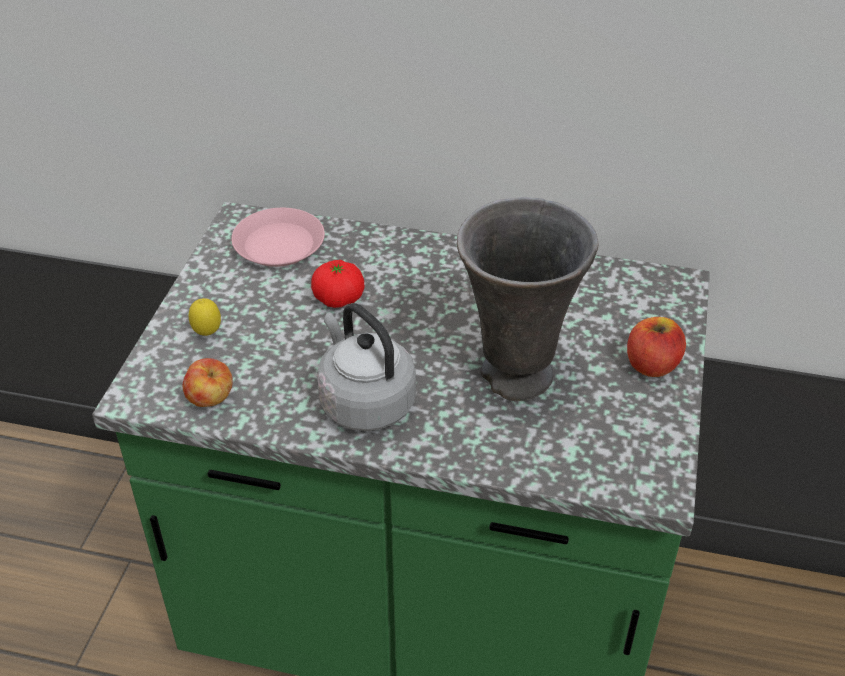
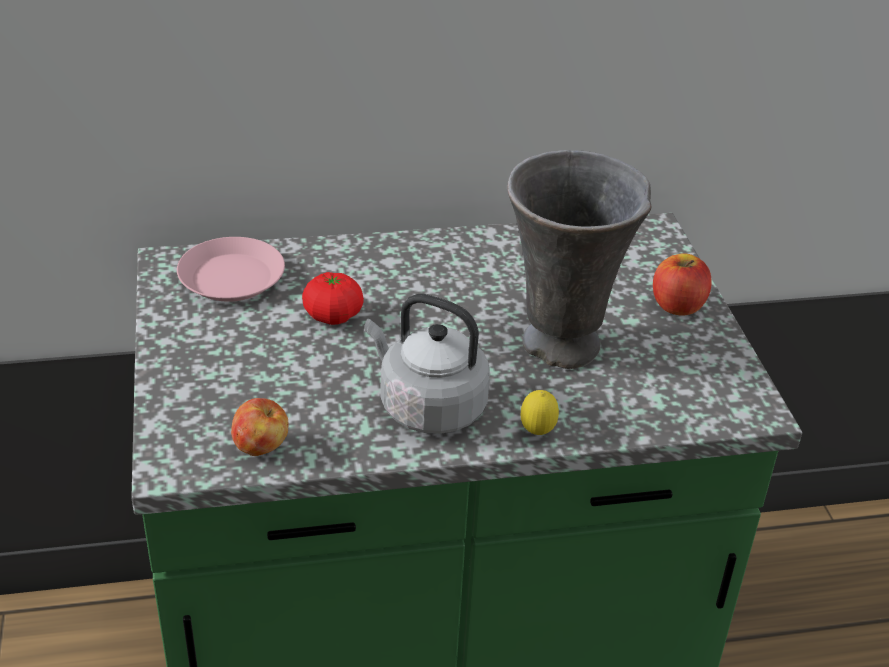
camera: 25 degrees left, 5 degrees down
(207, 334) = (212, 383): lemon -> lemon (537, 433)

